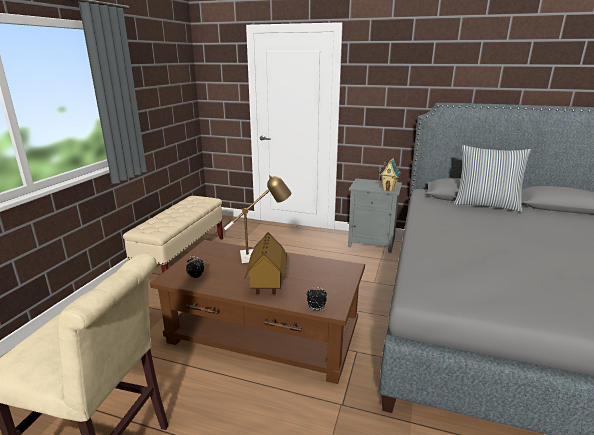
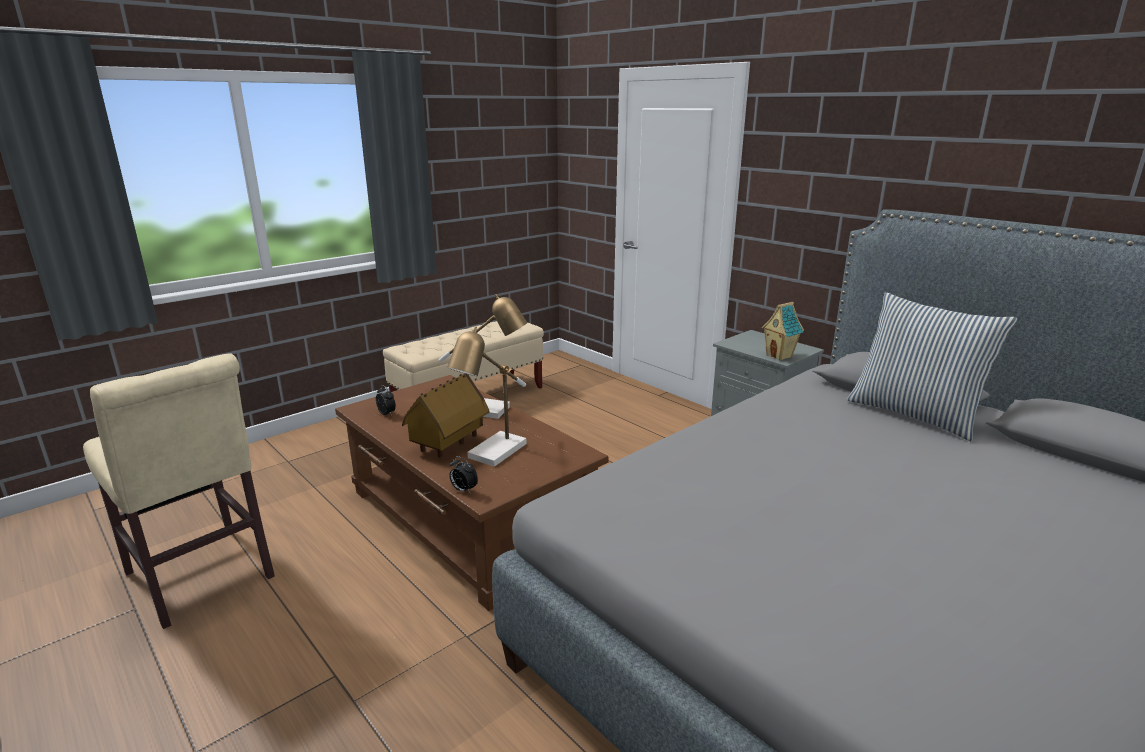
camera: 30 degrees right, 0 degrees up
(303, 282) = (493, 454): none -> table lamp

